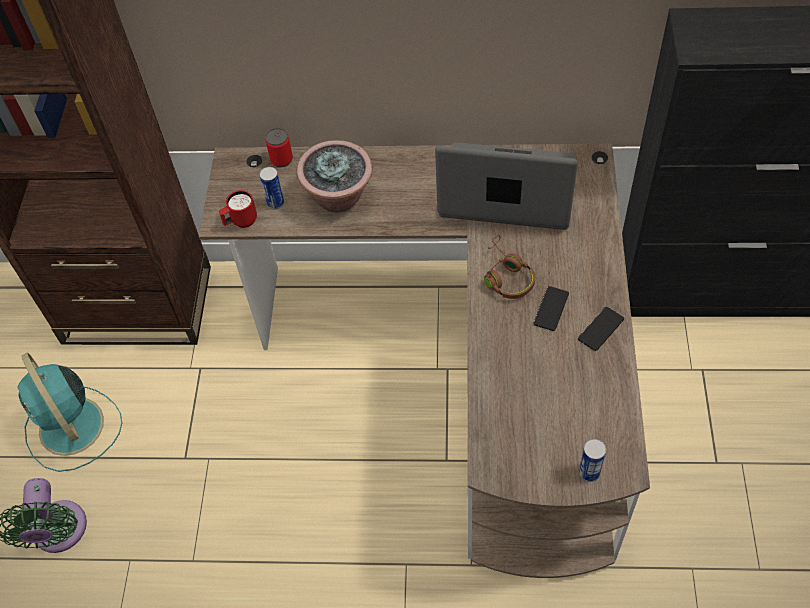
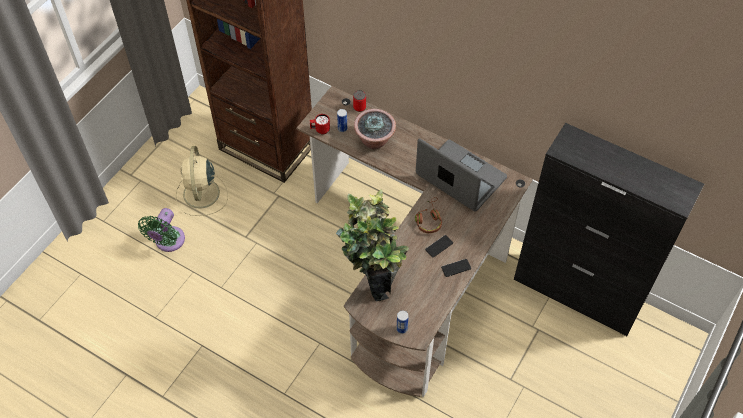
camera: 25 degrees right, 0 degrees up
(73, 428) = (201, 195): turquoise fan -> beige fan
(485, 414) = (373, 279): none -> potted plant

